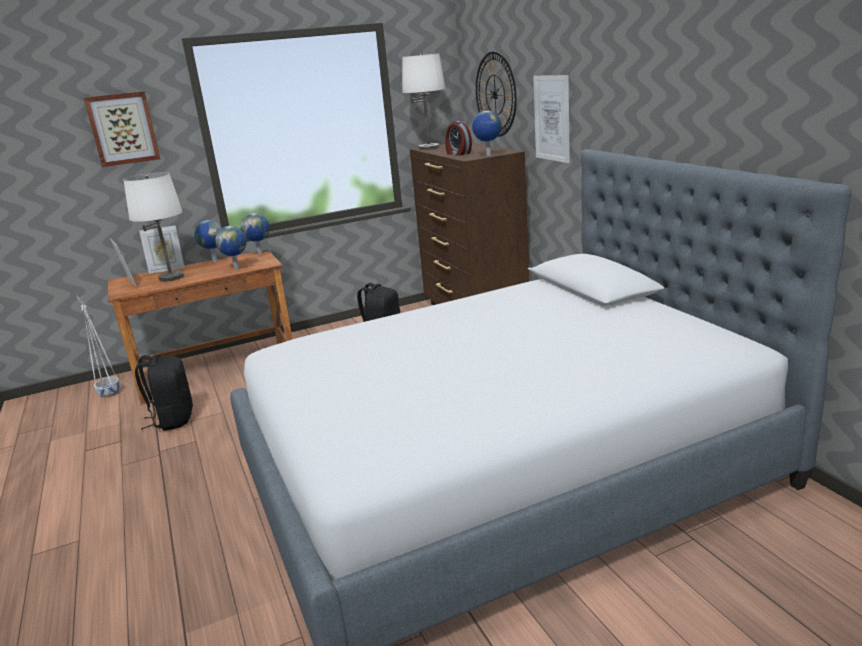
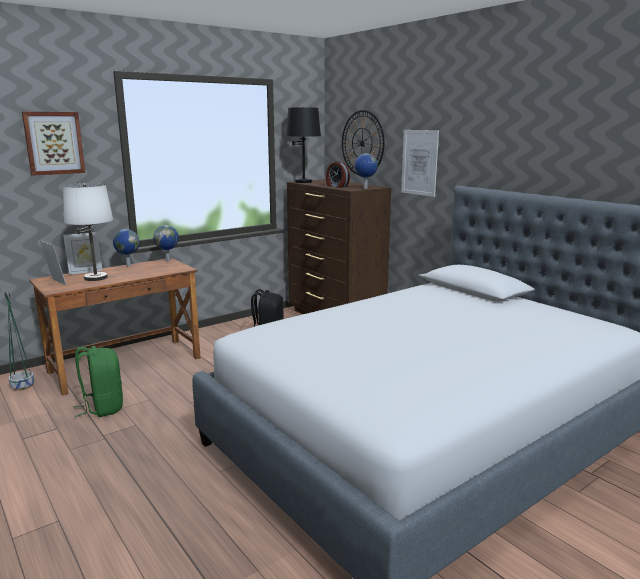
camera: 15 degrees left, 5 degrees down
(109, 393) = (22, 386): white planter -> green planter
(173, 420) = (102, 407): black backpack -> green backpack
(237, 268) = (156, 272): globe -> none
(429, 148) = (303, 182): white table lamp -> black table lamp

